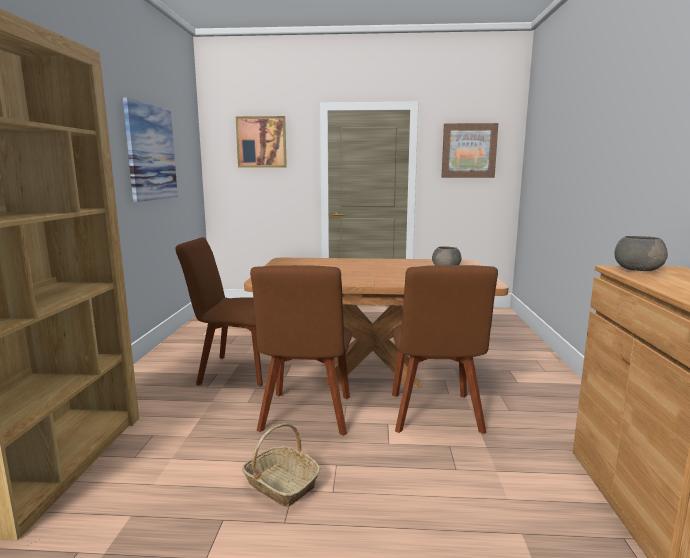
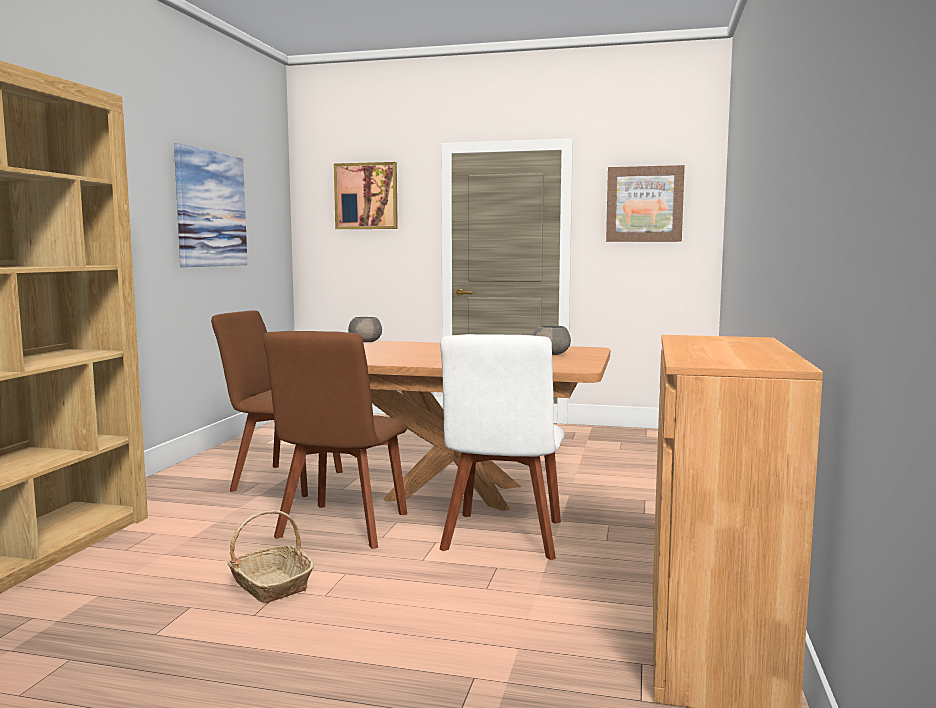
camera: 10 degrees right, 5 degrees down
(435, 415) = (503, 538): brown chair -> white chair
(637, 270) = (700, 338): grey bowl -> grey bowl (366, 342)

